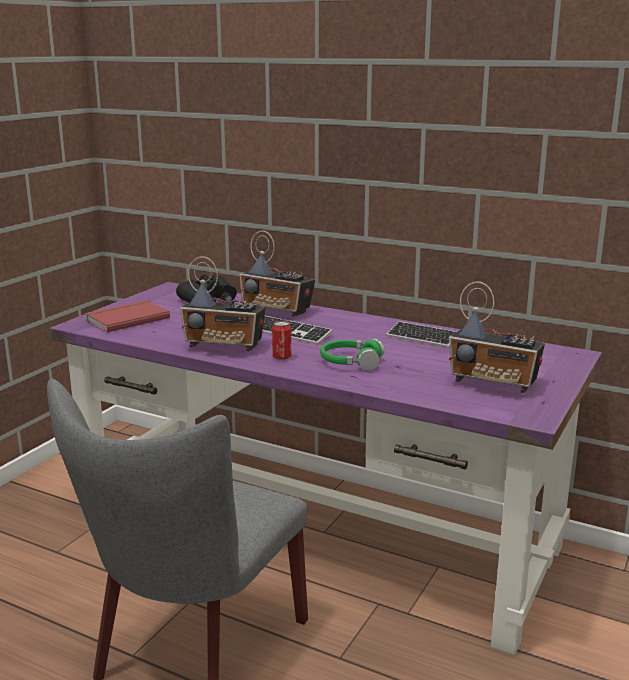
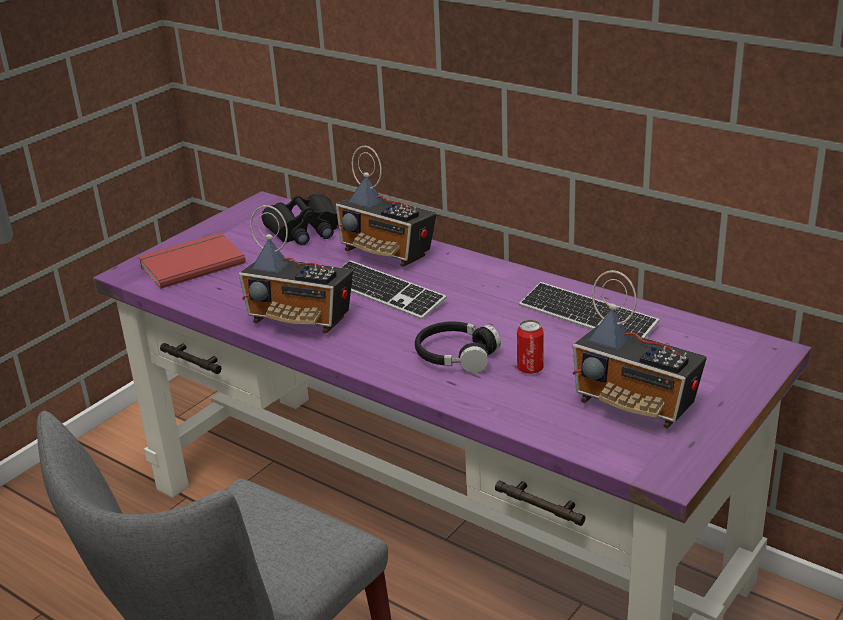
camera: 10 degrees right, 10 degrees up
(281, 357) = (368, 344): can -> can (530, 368)
(351, 362) = (456, 356): green headphones -> black headphones

